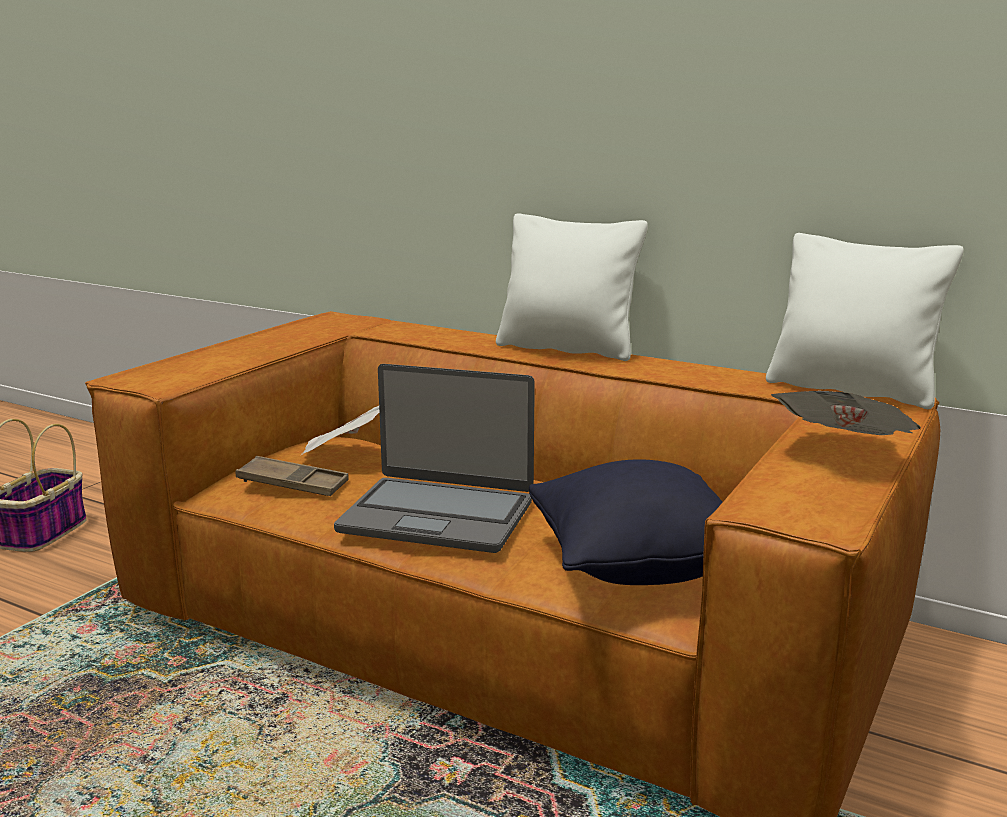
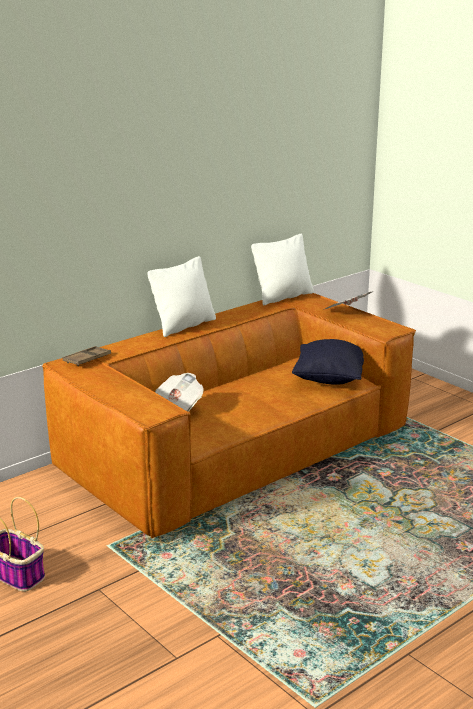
camera: 70 degrees left, 5 degrees up
(293, 484) = (205, 428): brown tray -> brown tray (87, 359)
(438, 516) = (264, 403): laptop -> none

